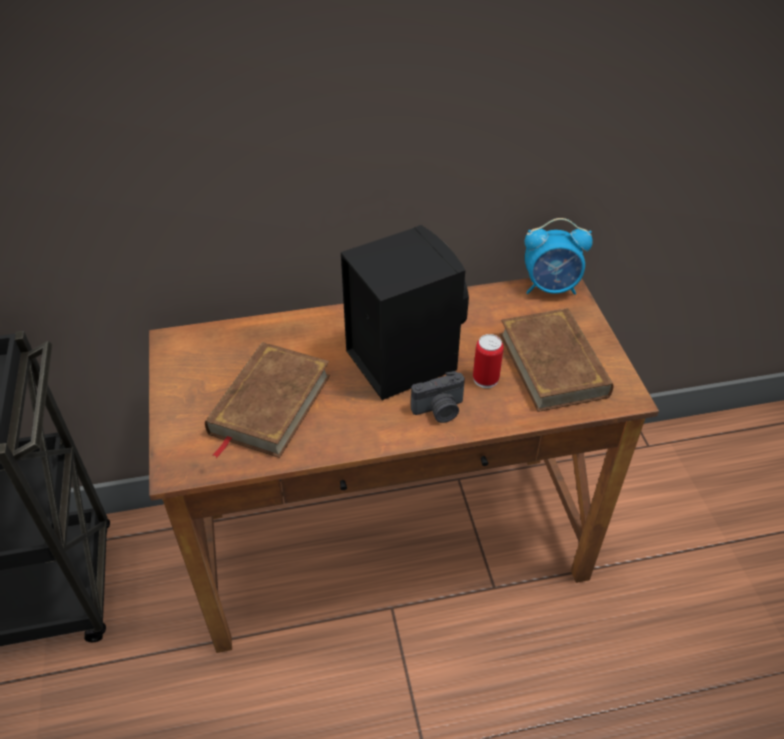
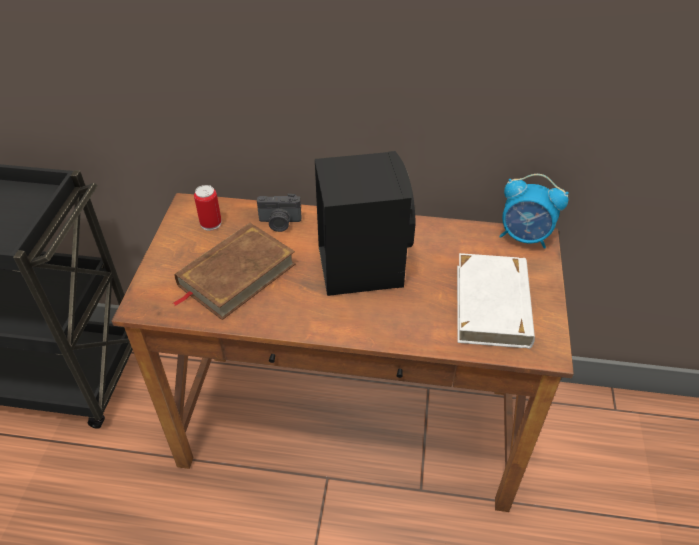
camera: 20 degrees right, 0 degrees up
(439, 410) = (371, 317): camera -> camera (279, 223)
(485, 379) = (425, 301): can -> can (211, 223)
(553, 364) = (493, 304): brown book -> white book

